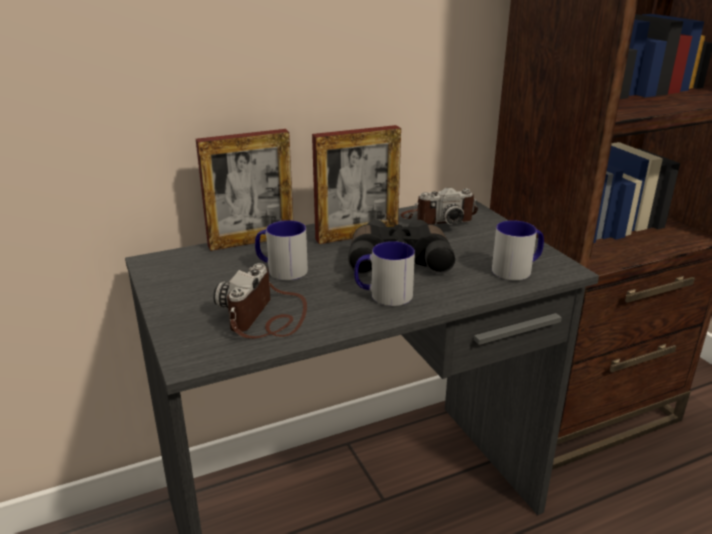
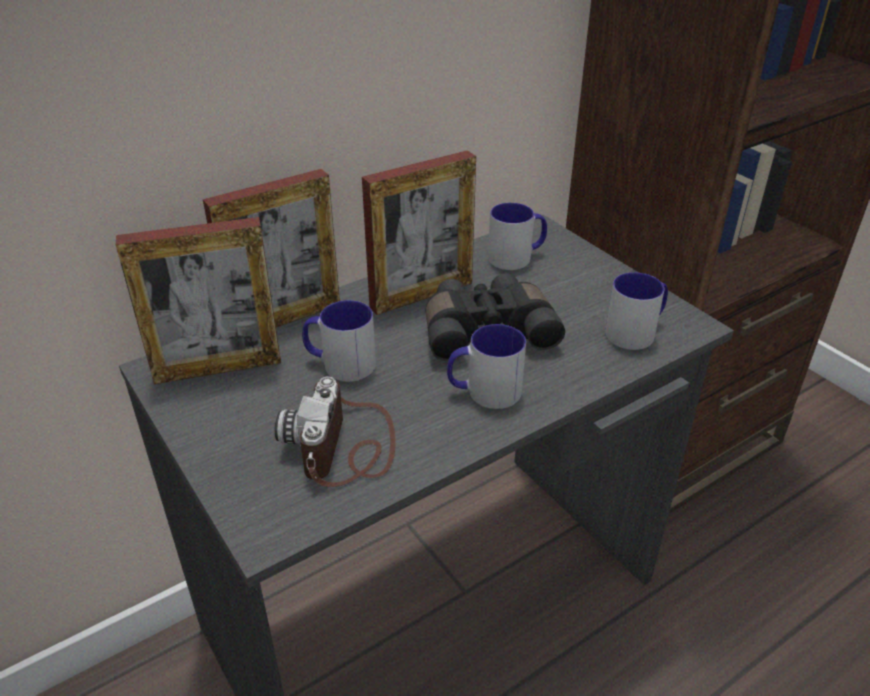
camera: 10 degrees left, 10 degrees up
(192, 264) = (218, 368): none -> picture frame
(438, 219) = (517, 257): camera -> mug

